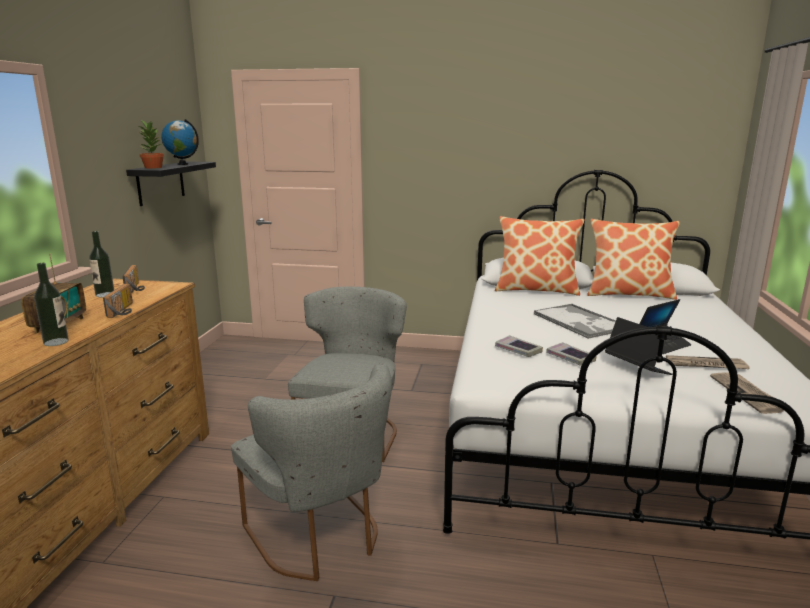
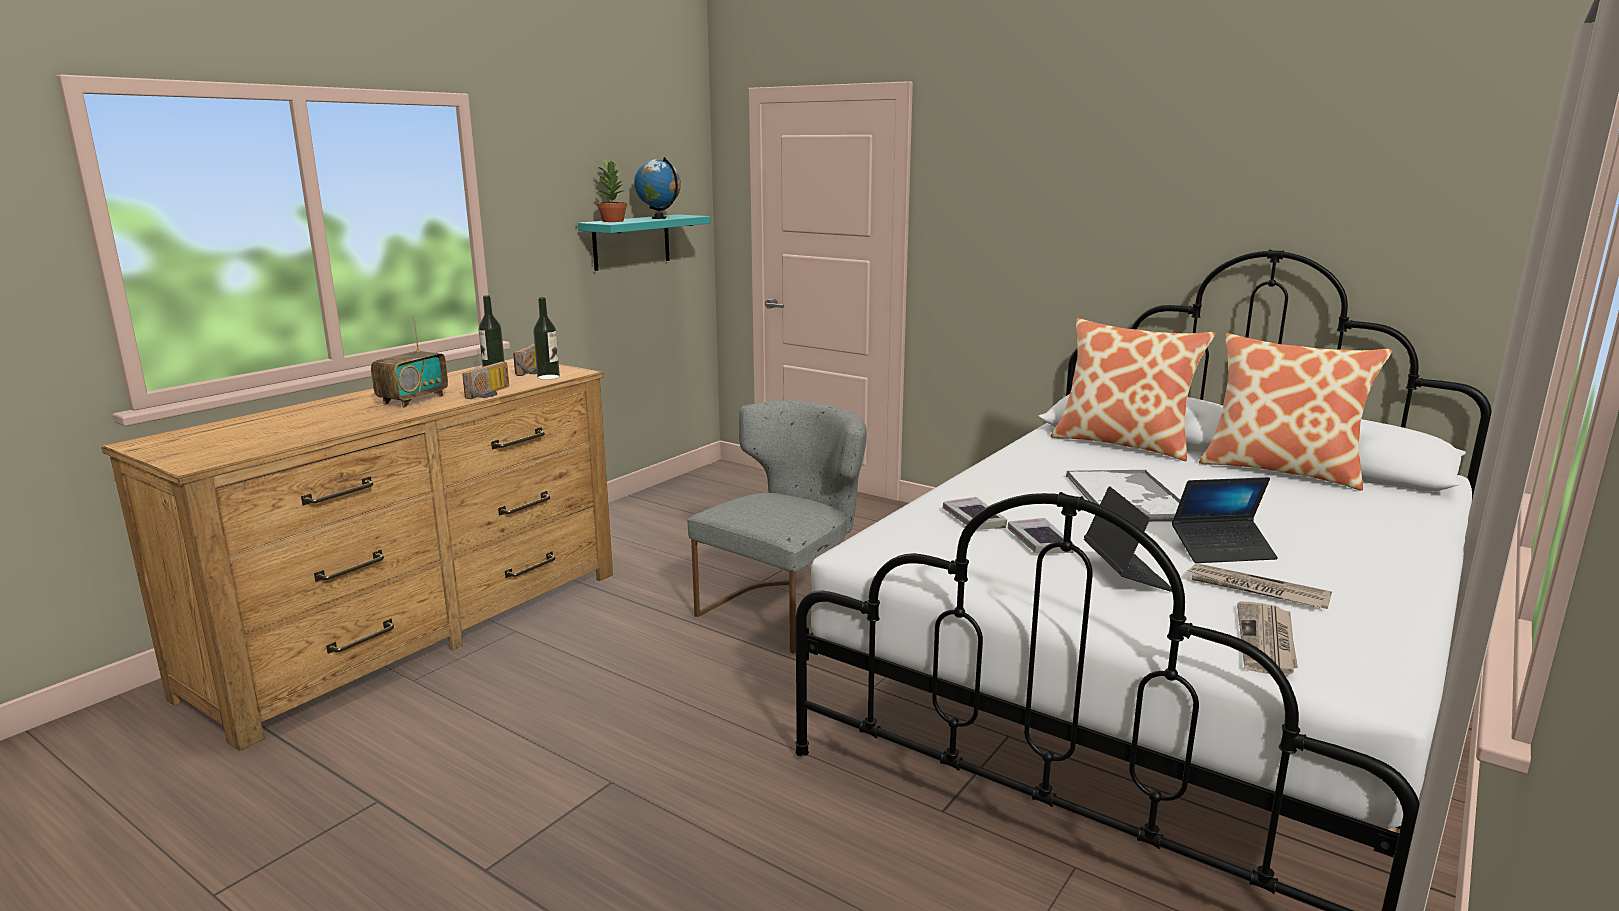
camera: 25 degrees right, 0 degrees up
(56, 342) = (390, 416): bottle -> bottle (548, 377)
(160, 183) = (631, 242): black shelf -> turquoise shelf
(320, 538) = (645, 719): grey chair -> none

